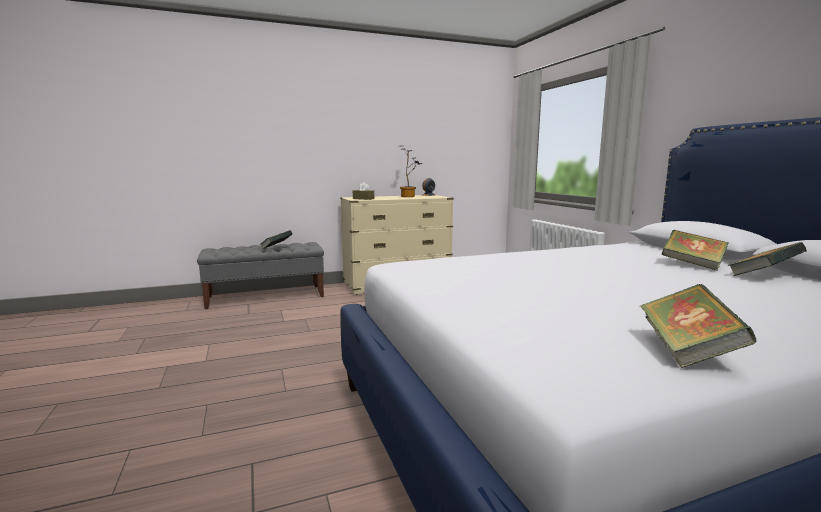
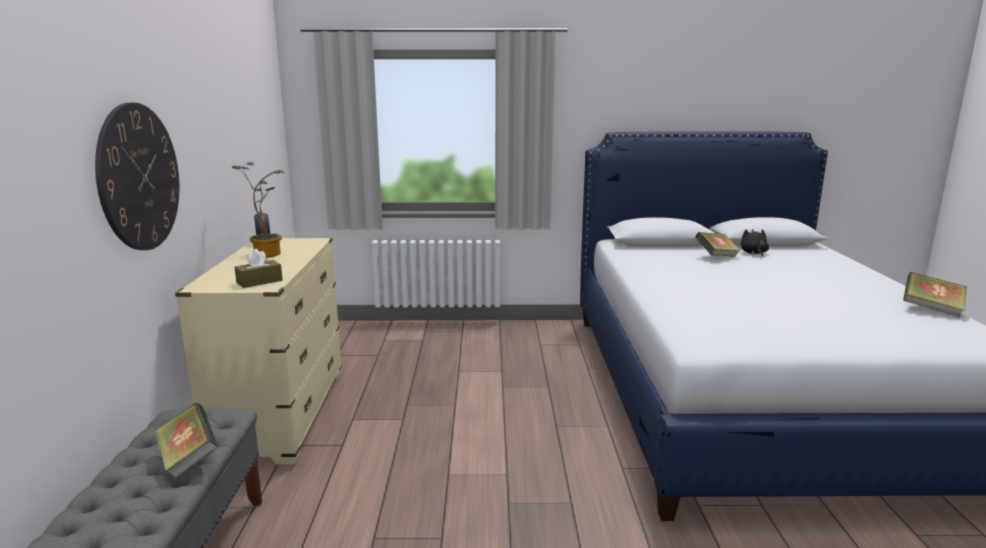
camera: 70 degrees left, 5 degrees up
(332, 143) = (139, 177): none -> wall clock
(763, 276) = (753, 253): book -> black plush toy

